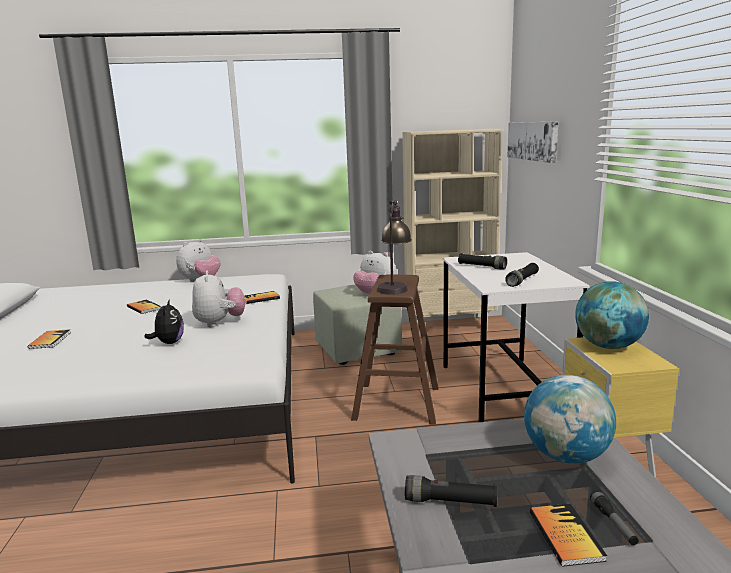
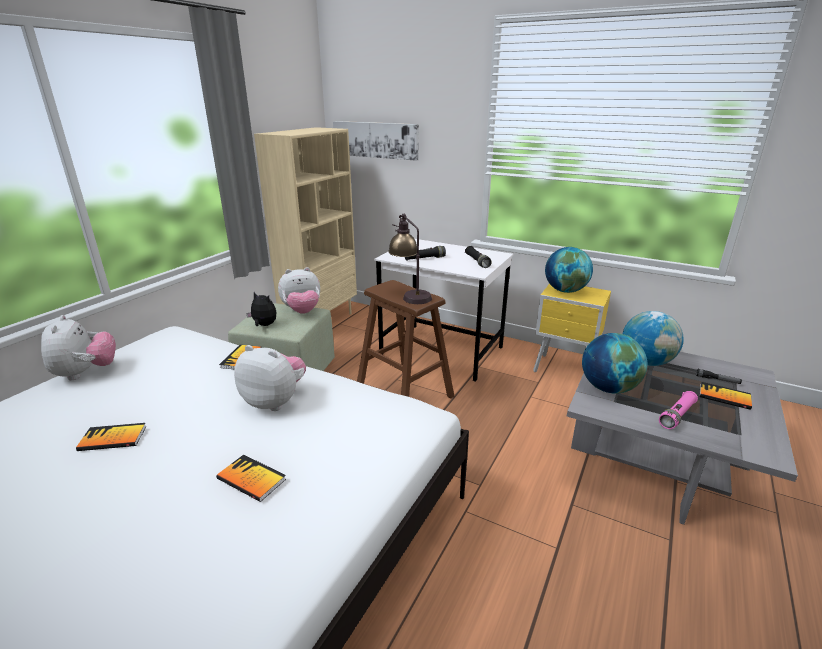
camera: 55 degrees left, 10 degrees up
(50, 340) = (94, 557): book -> book (251, 479)
(169, 343) = (291, 447): plush toy -> plush toy (264, 325)
(450, 502) = (677, 415): black flashlight -> pink flashlight
(451, 444) = (608, 388): none -> globe

